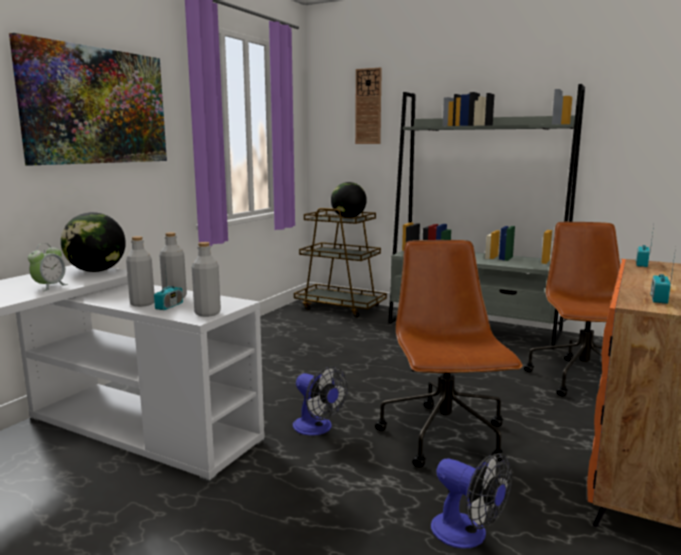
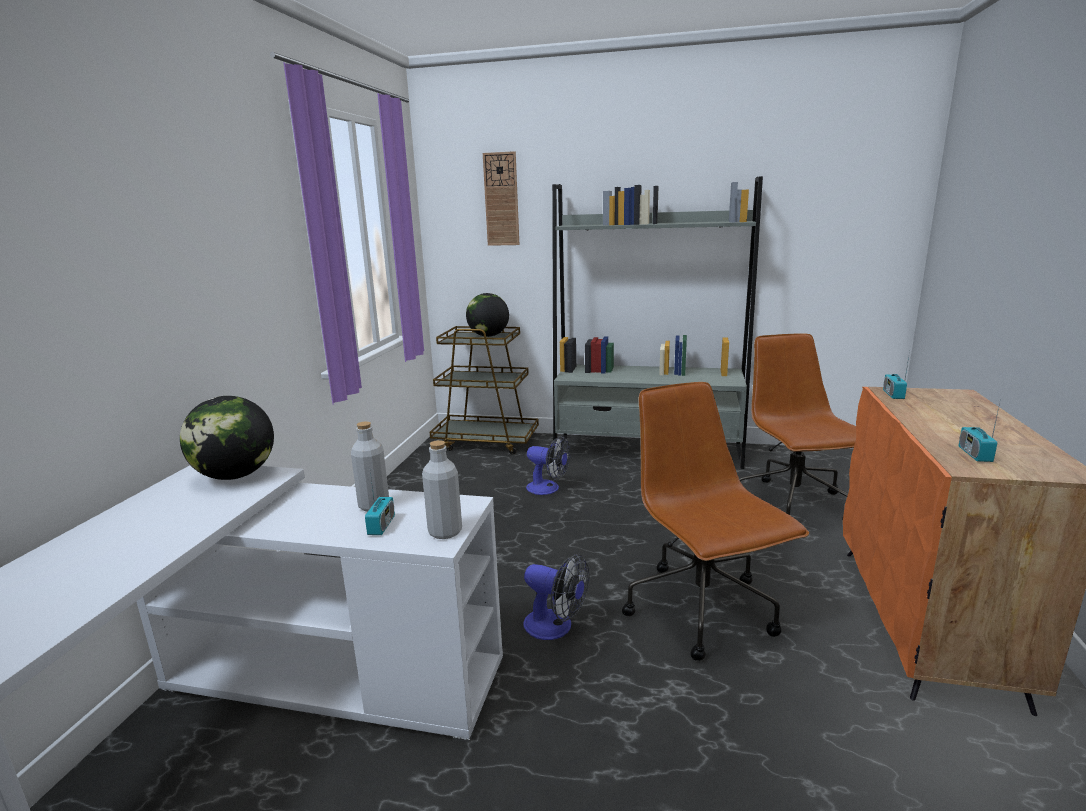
camera: 15 degrees left, 5 degrees up
(49, 287) = (190, 521): alarm clock -> none
(97, 106) = (190, 236): picture -> none
(142, 303) = (339, 526): grey bottle -> none
(467, 535) = (801, 745): fan -> fan (548, 489)

